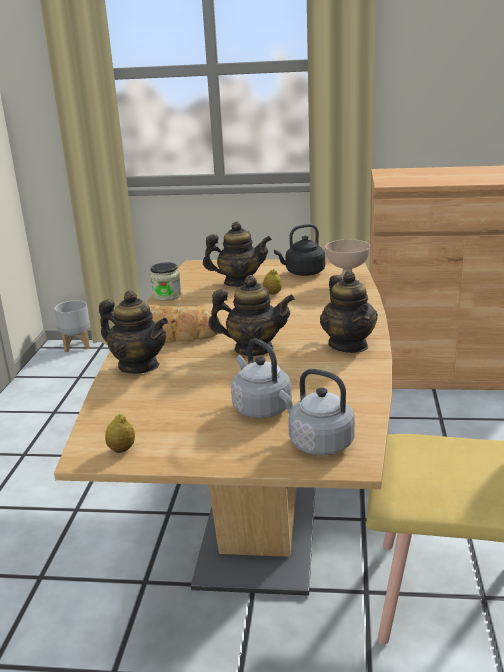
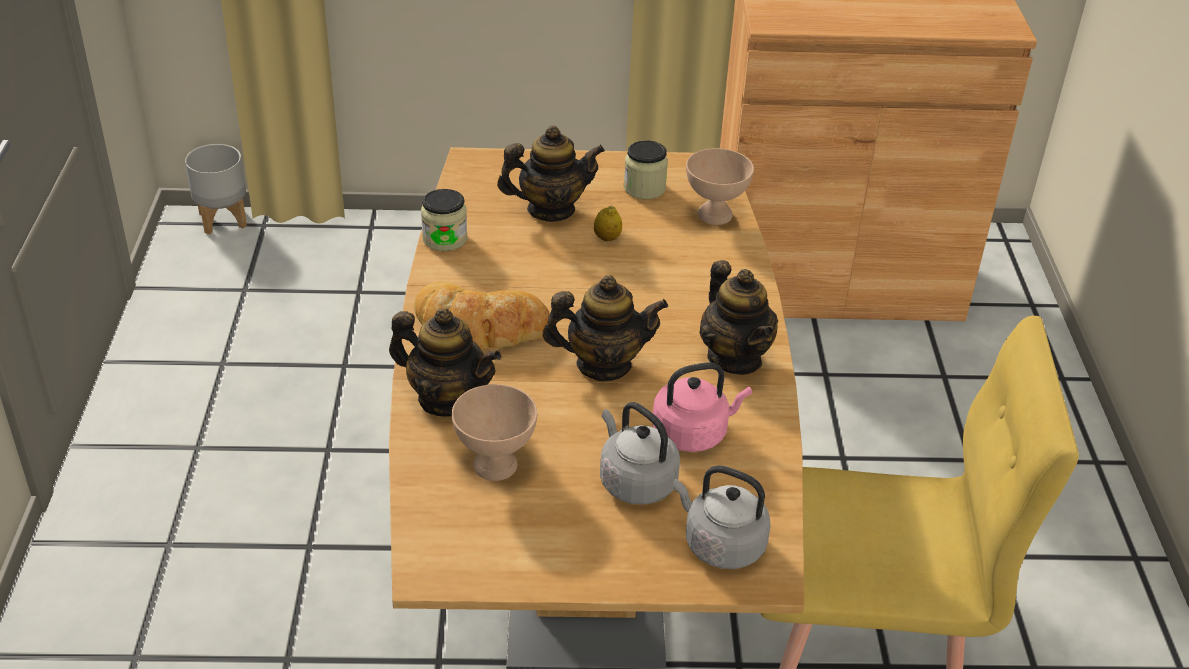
camera: 10 degrees left, 15 degrees up
(122, 449) = (470, 560): lemon -> none
(159, 398) = (495, 464): none -> beige bowl
(303, 273) = (644, 188): black kettle -> jar
(310, 382) = (693, 433): none -> pink kettle

